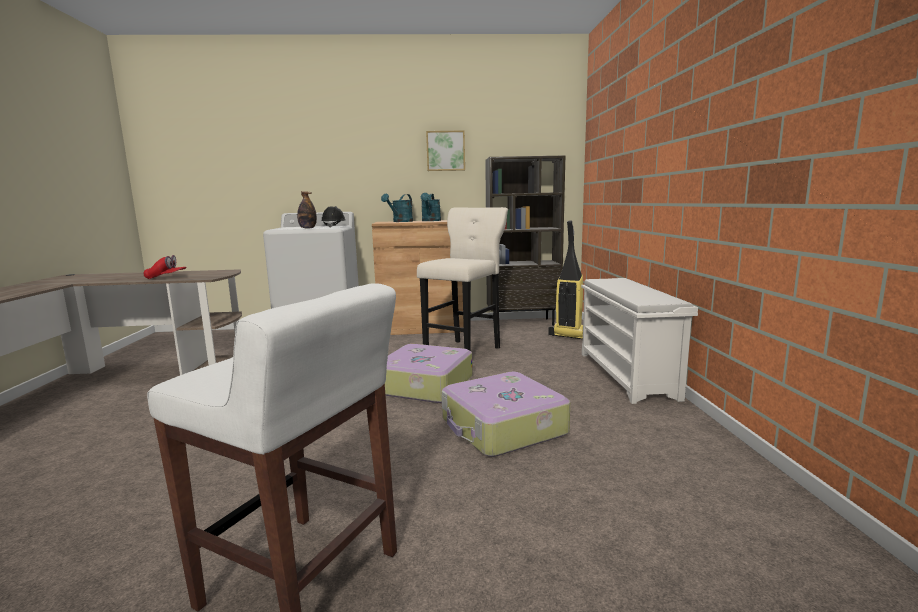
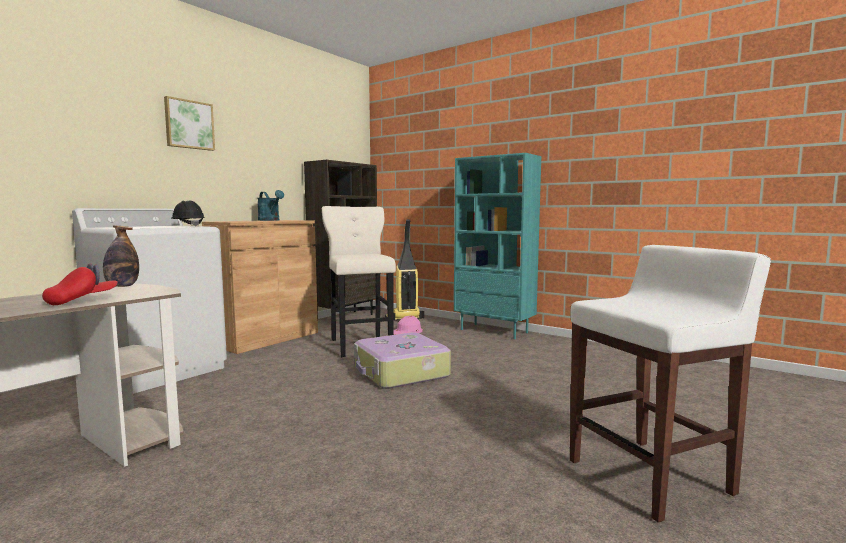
camera: 50 degrees left, 5 degrees down
(307, 228) = (169, 227): bottle -> bottle (122, 286)
(400, 221) = (244, 221): turquoise watering can -> none
(445, 151) = (269, 148): picture -> picture (189, 124)
(502, 427) = (516, 375): suitcase -> none
(536, 349) = (407, 331): none -> pink hard hat
(627, 375) = (494, 331): white shoe rack -> turquoise bookcase

